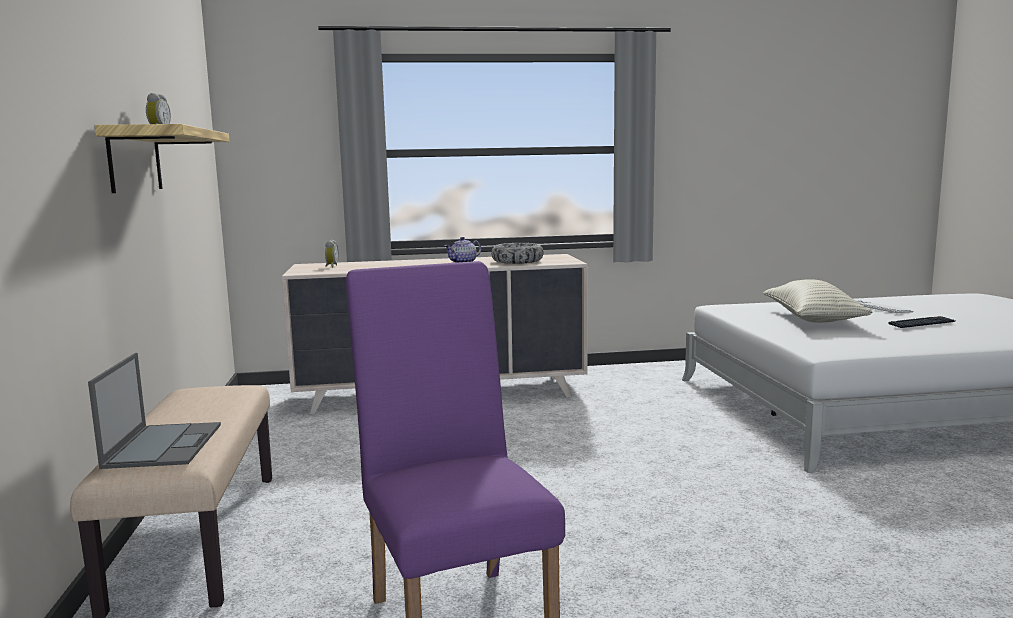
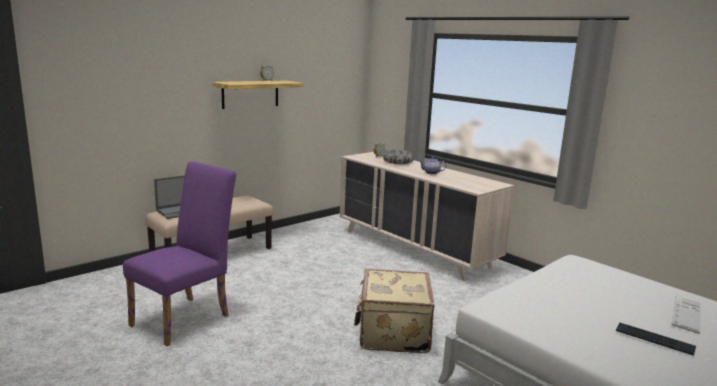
camera: 55 degrees right, 5 degrees up
(517, 261) = (458, 180): bowl -> bowl (398, 161)
(670, 465) = (392, 332): none -> beige suitcase
(812, 319) = (590, 295): pillow -> none

